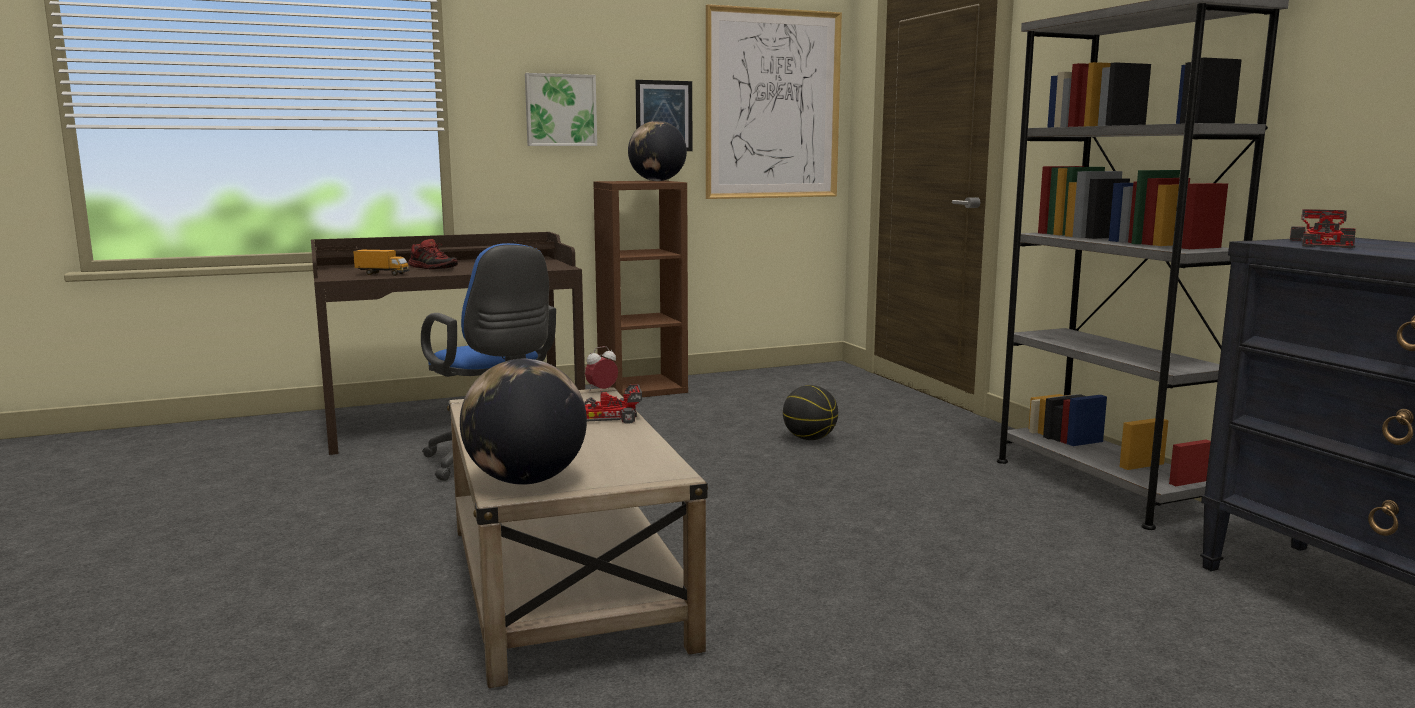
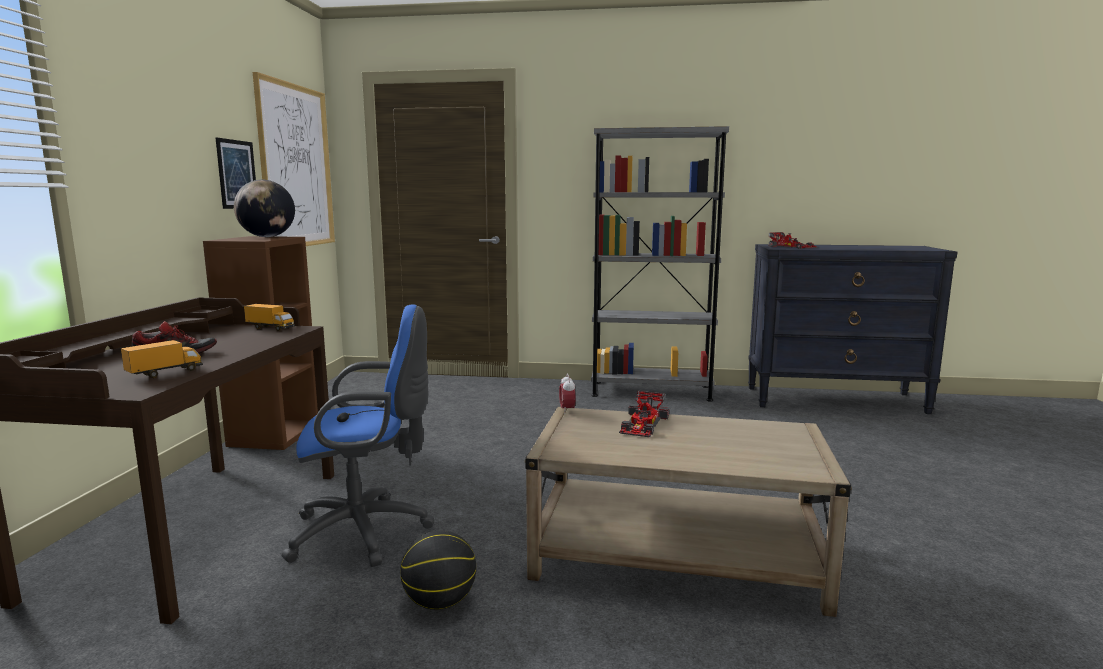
camera: 60 degrees left, 0 degrees up
(526, 481) = (796, 462): globe -> none
(551, 264) = (270, 328): none -> toy truck
(560, 110) = (164, 165): picture -> none
(809, 438) = (490, 420): basketball -> basketball (439, 602)

